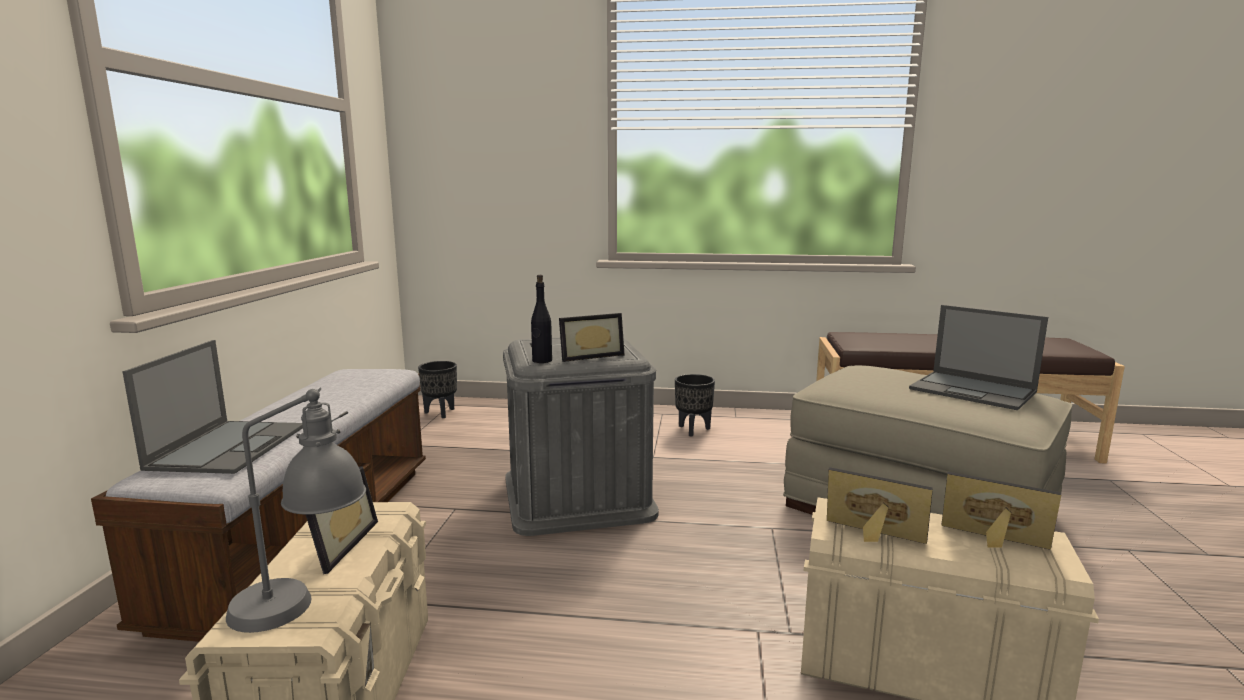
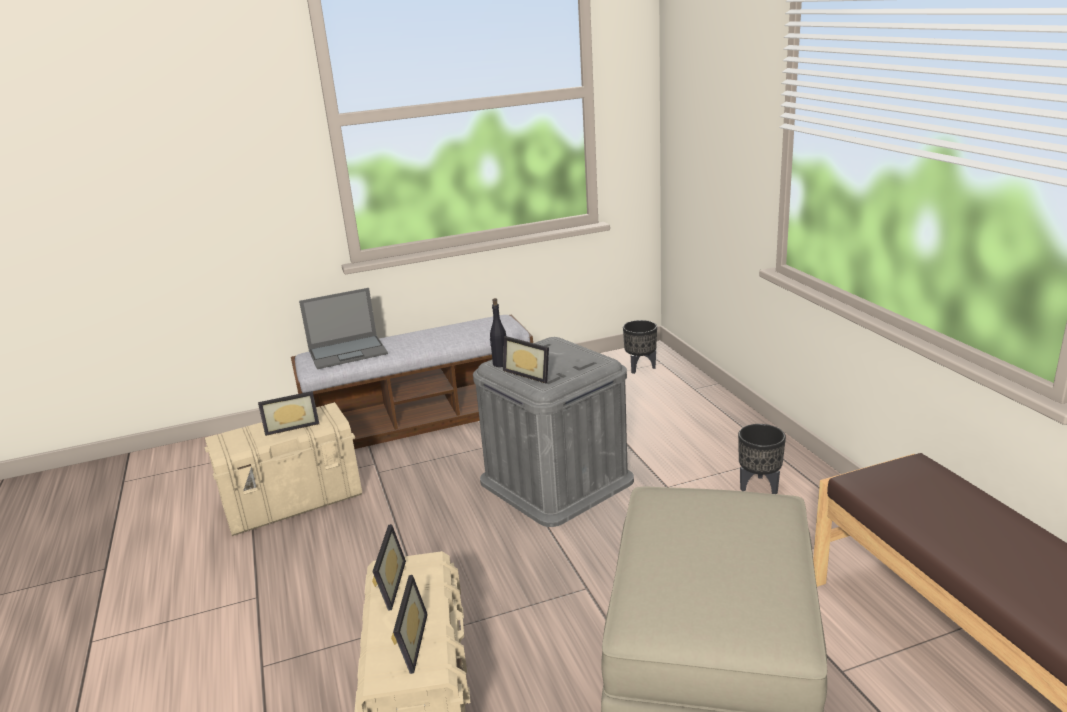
camera: 65 degrees right, 10 degrees up
(304, 607) = (237, 444): grey table lamp -> none
(974, 391) = (733, 583): laptop -> none

